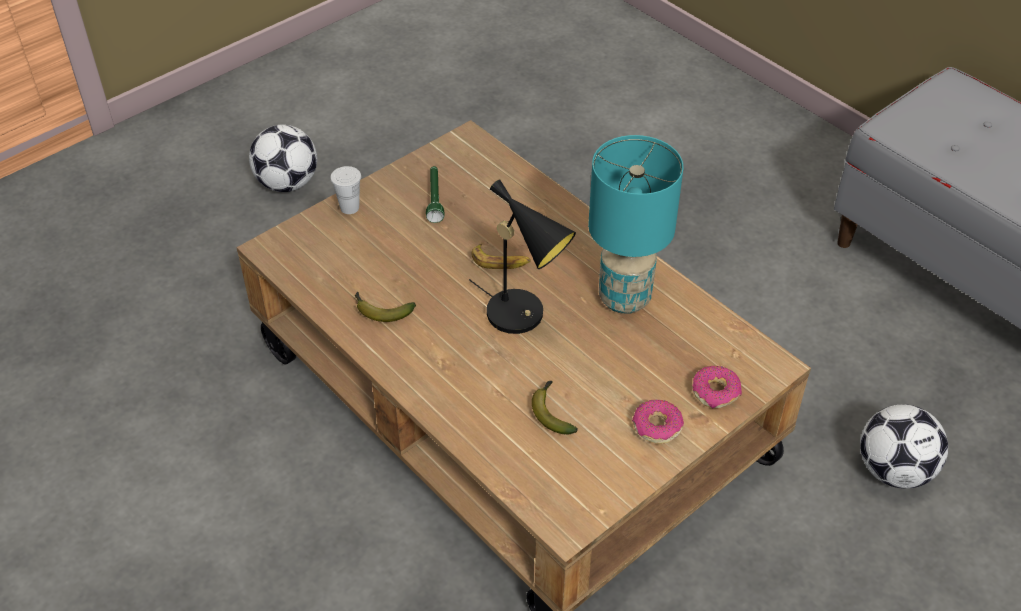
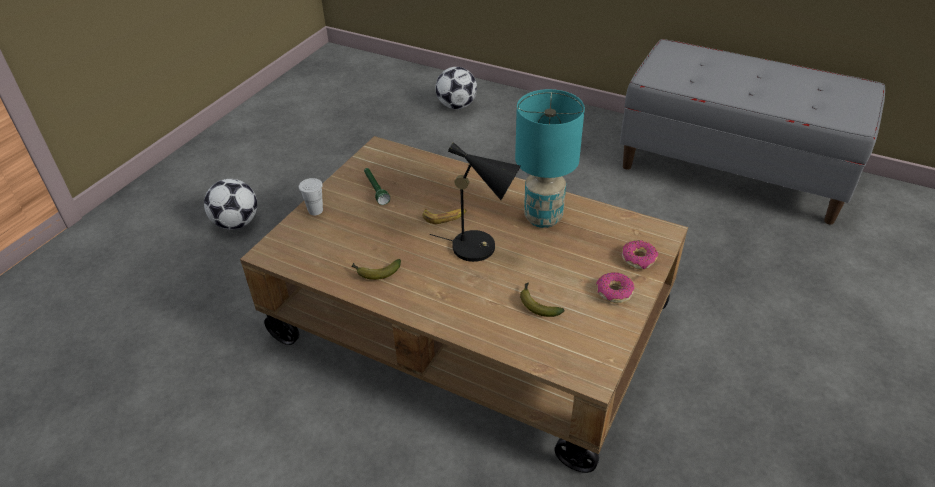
camera: 20 degrees left, 5 degrees down
(894, 470) = (735, 290): football -> football (456, 106)

